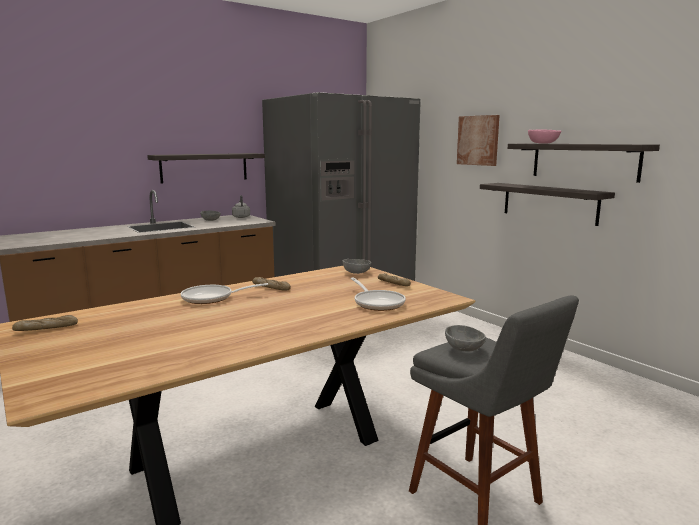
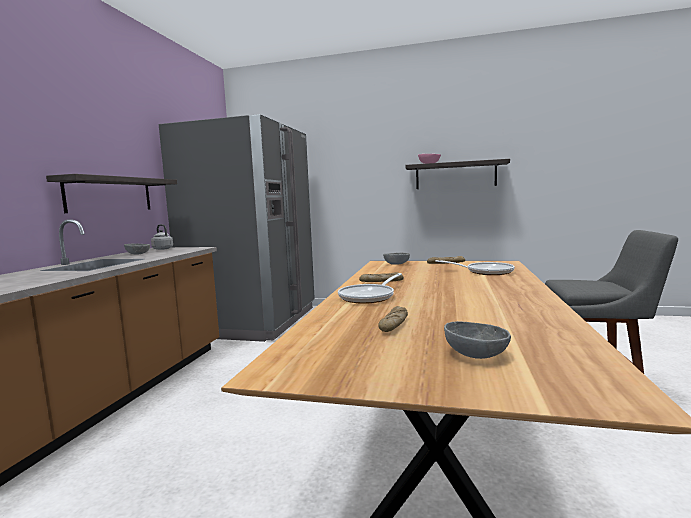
camera: 40 degrees left, 5 degrees down
(46, 328) = (321, 362): bread -> bread (394, 325)
(464, 348) = (582, 284): grey bowl -> grey bowl (476, 354)
(478, 140) = (362, 166): picture -> none
(549, 203) = (431, 207): shelf -> none

